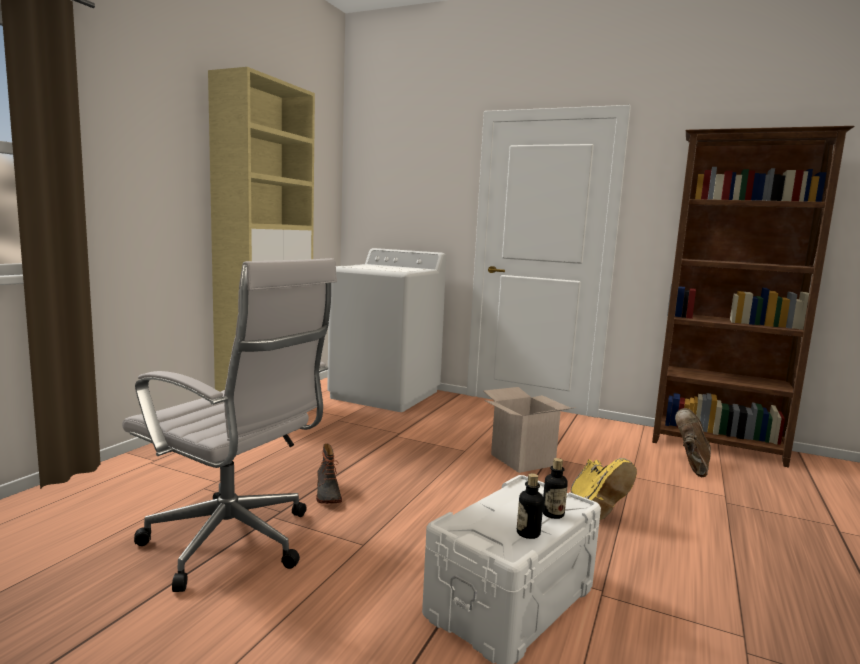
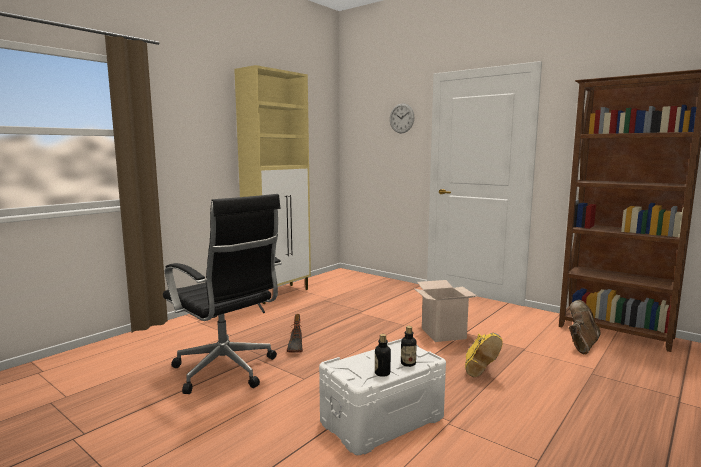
camera: 15 degrees right, 0 degrees up
(235, 544) = (227, 371): white office chair -> black office chair
(385, 394) = (366, 284): white washing machine -> none
(436, 169) = (401, 118): none -> wall clock

